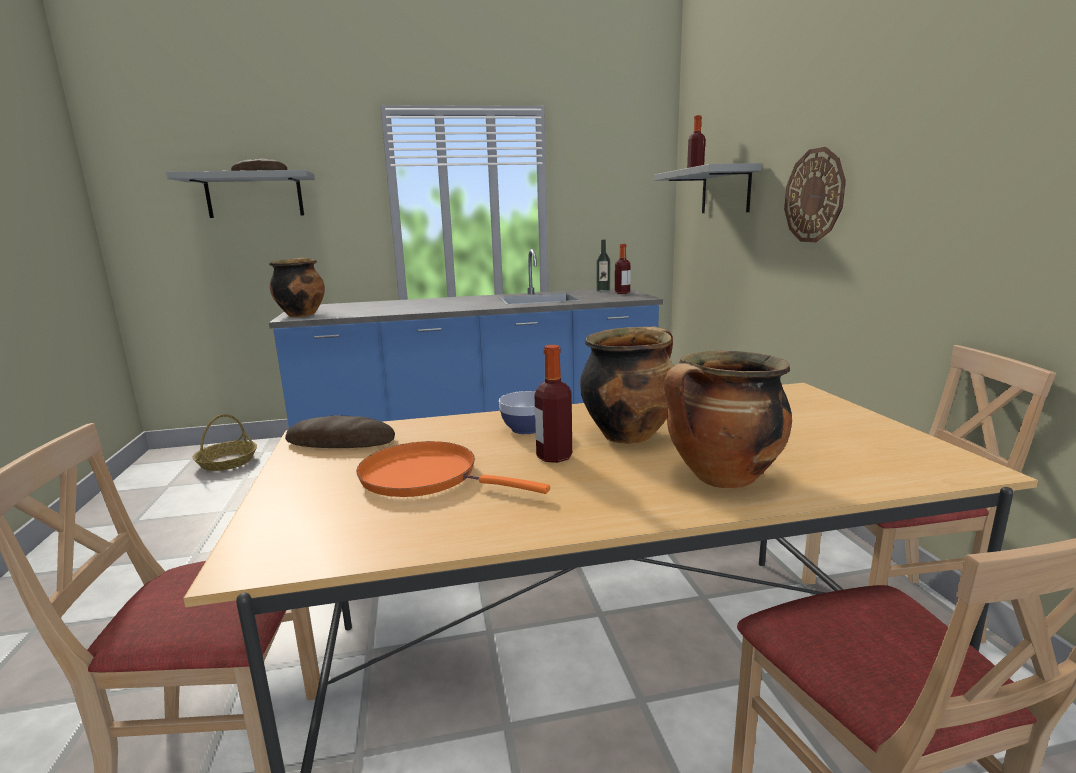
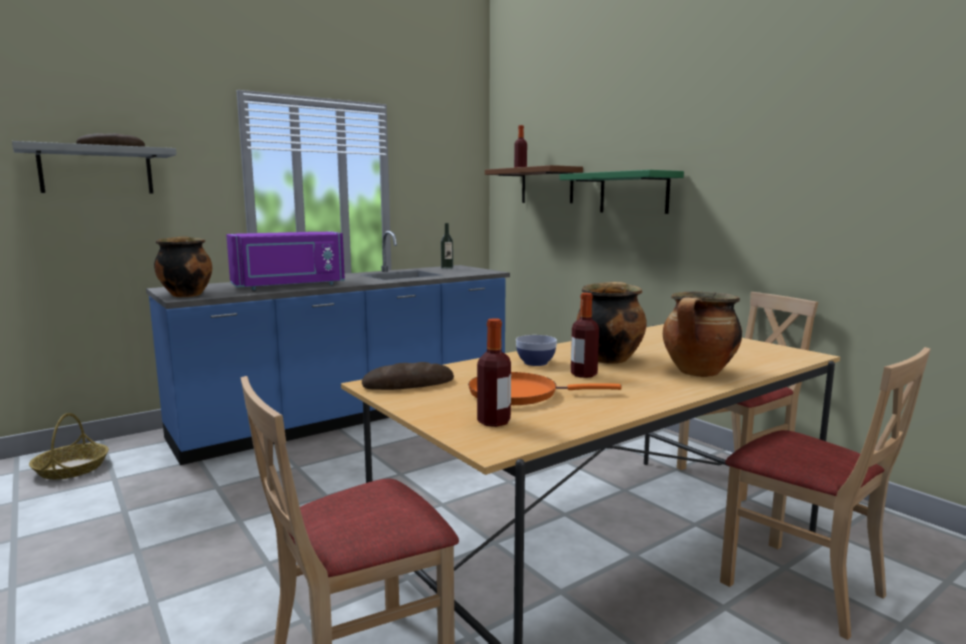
camera: 25 degrees left, 5 degrees down
(405, 308) = (289, 286): none -> purple microwave
(622, 293) = (466, 269): bottle -> bottle (494, 422)
(725, 191) = (547, 185): grey shelf -> brown shelf
(814, 196) = (633, 193): wall clock -> green shelf

